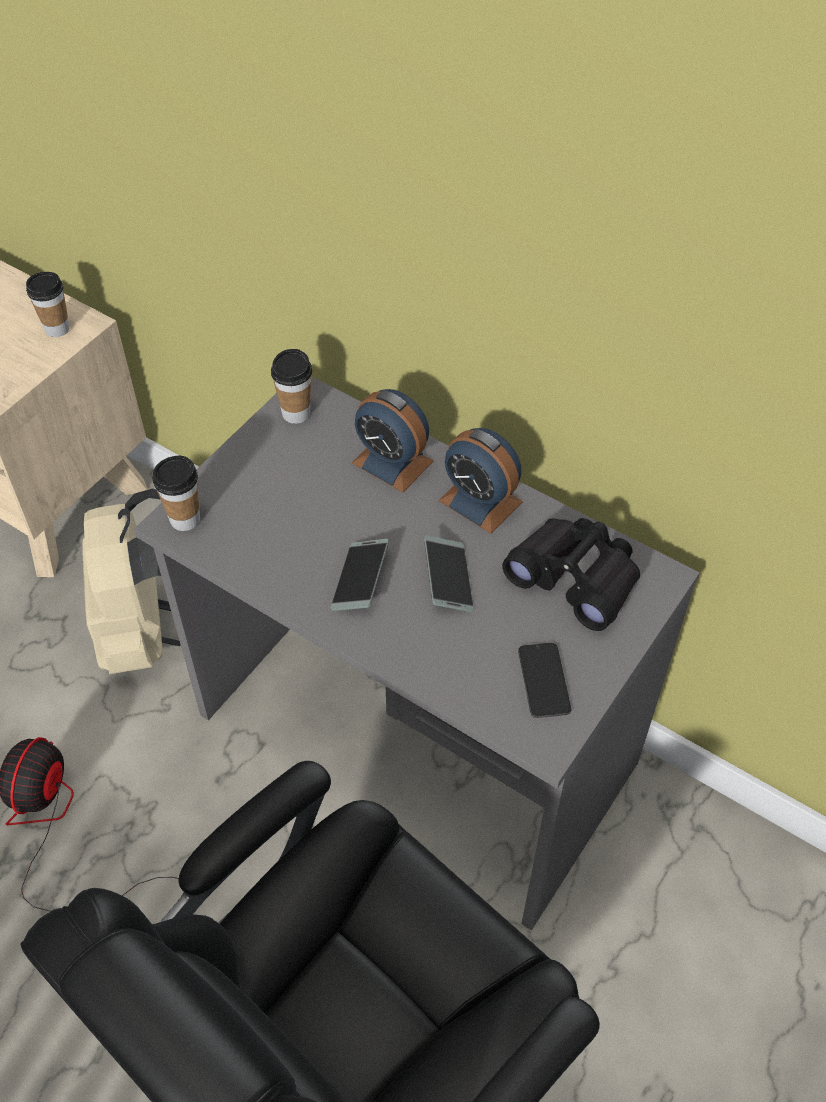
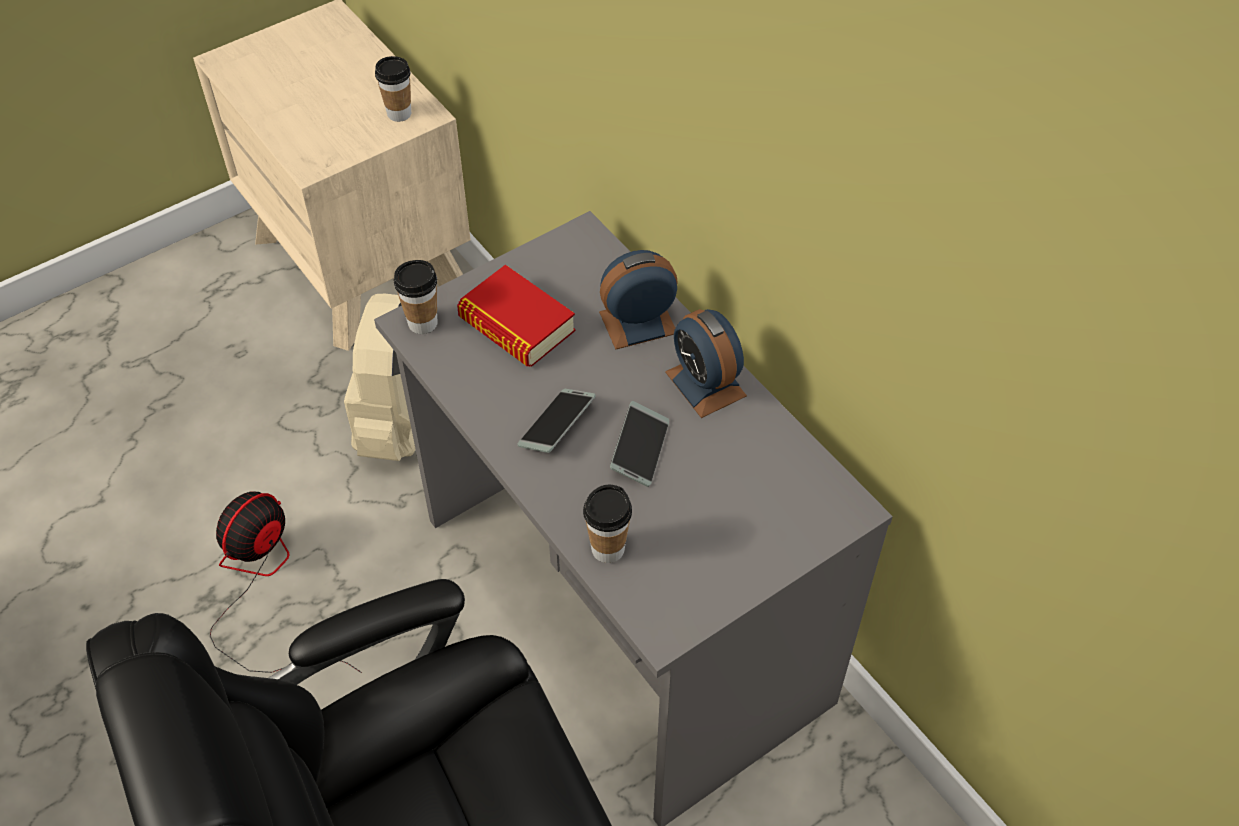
camera: 20 degrees right, 0 degrees up
(278, 495) = (517, 325): none -> book
(296, 413) = (567, 251): cup -> cup (608, 549)
(392, 462) = (638, 322): alarm clock -> alarm clock turned 105 degrees clockwise
(544, 681) = (687, 573): phone -> none
(575, 578) = (764, 485): black binoculars -> none

